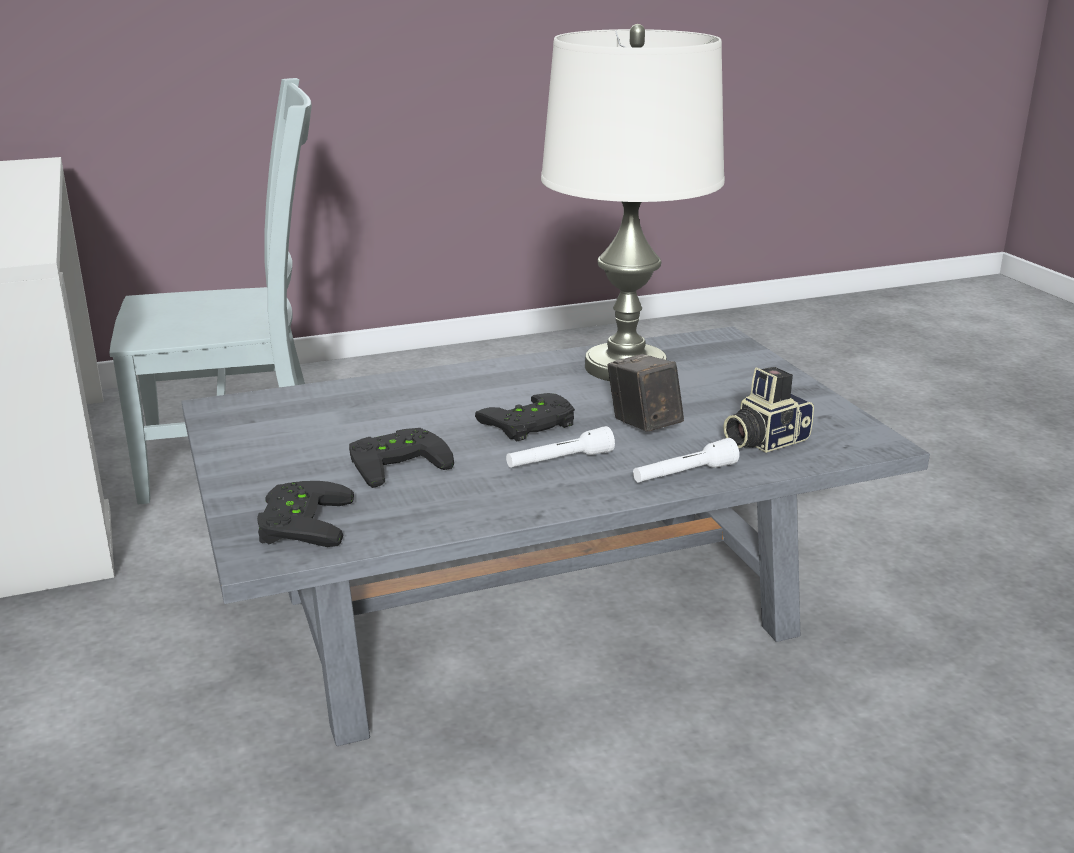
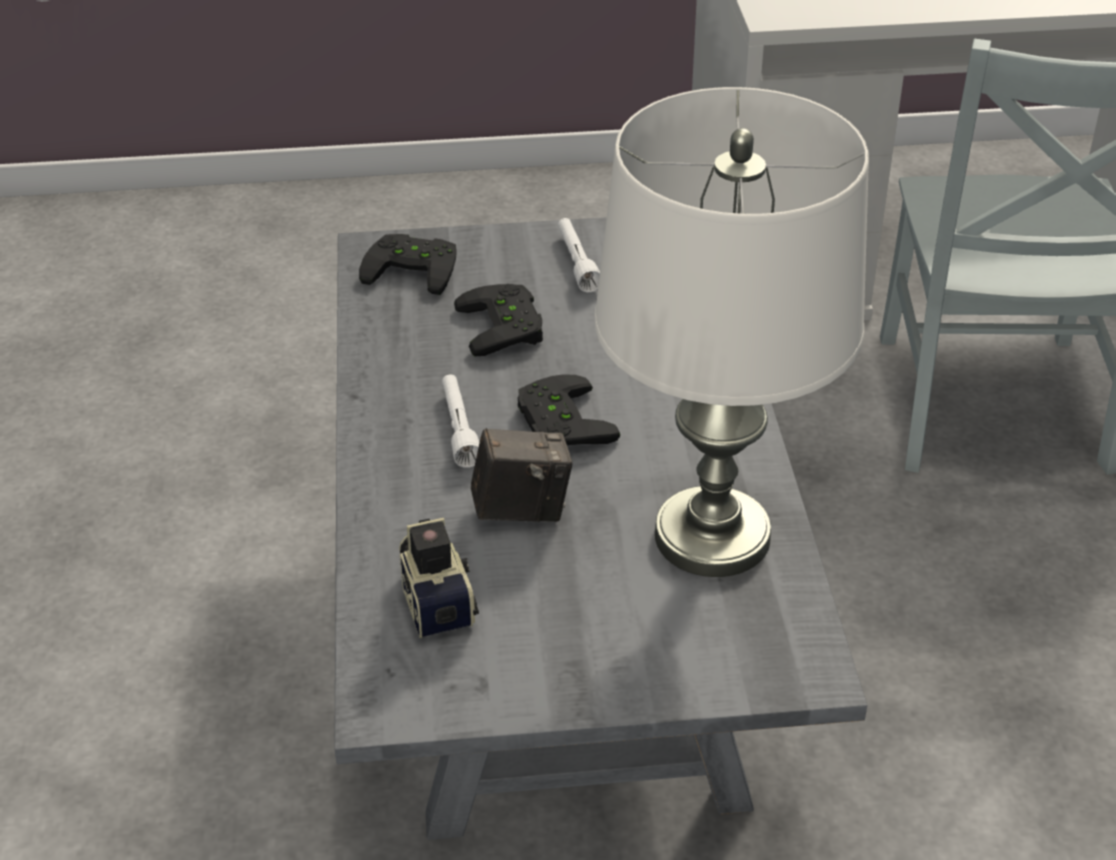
camera: 105 degrees right, 15 degrees up
(684, 474) = (385, 510): white flashlight -> white flashlight (577, 262)

